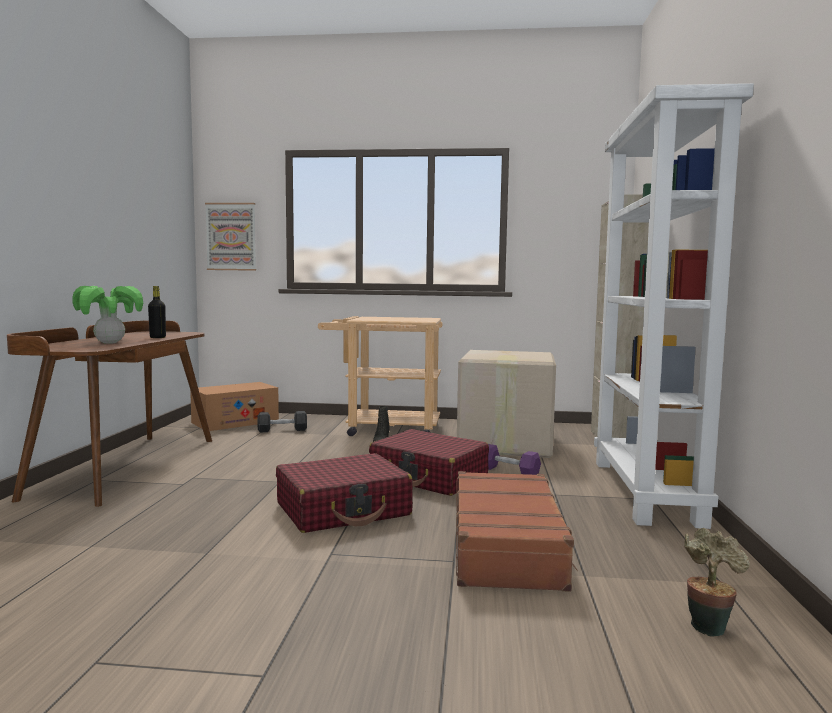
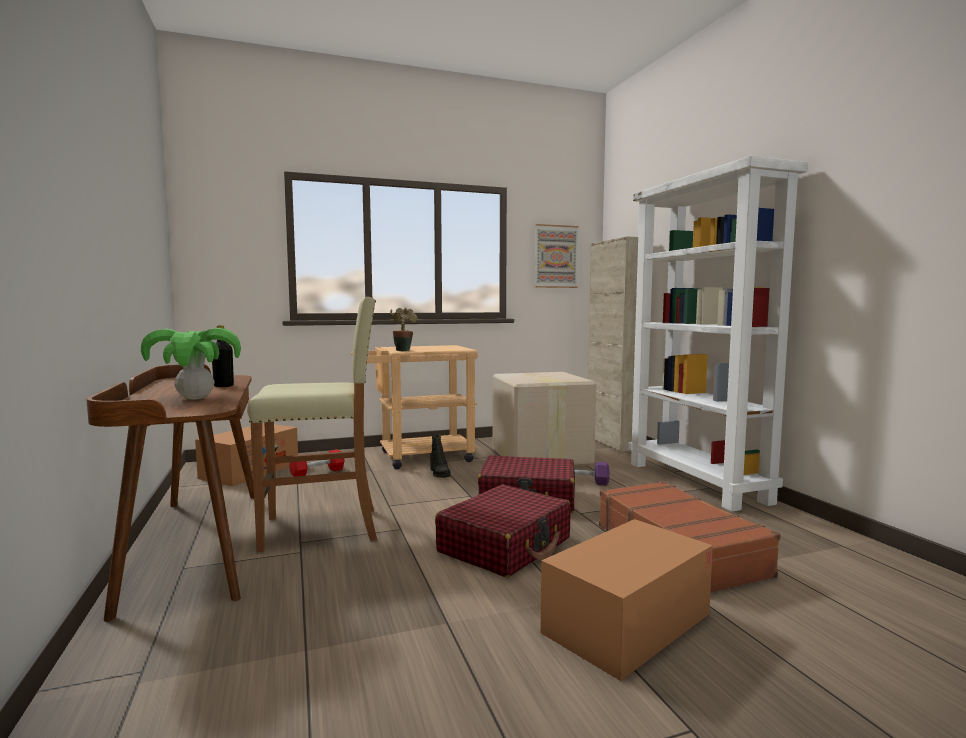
camera: 25 degrees left, 0 degrees up
(222, 471) = (322, 529): none -> beige stool
(231, 236) = (220, 263): picture -> picture (556, 256)
(282, 430) = (317, 472): black dumbbell -> red dumbbell
(347, 589) = (627, 623): none -> cardboard box
(708, 626) = (883, 580): potted plant -> potted plant (403, 350)

